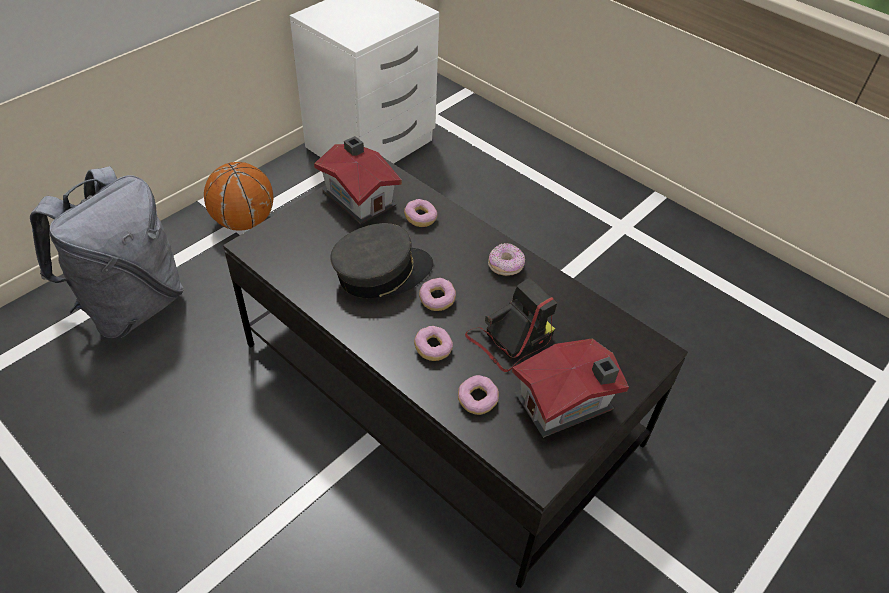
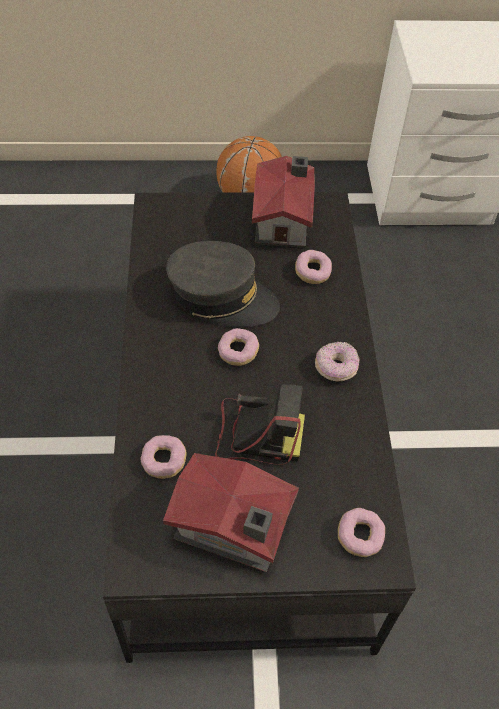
camera: 45 degrees right, 5 degrees up
(131, 306) = (105, 213): grey backpack -> none
(433, 349) = (183, 390): donut -> donut (359, 537)

